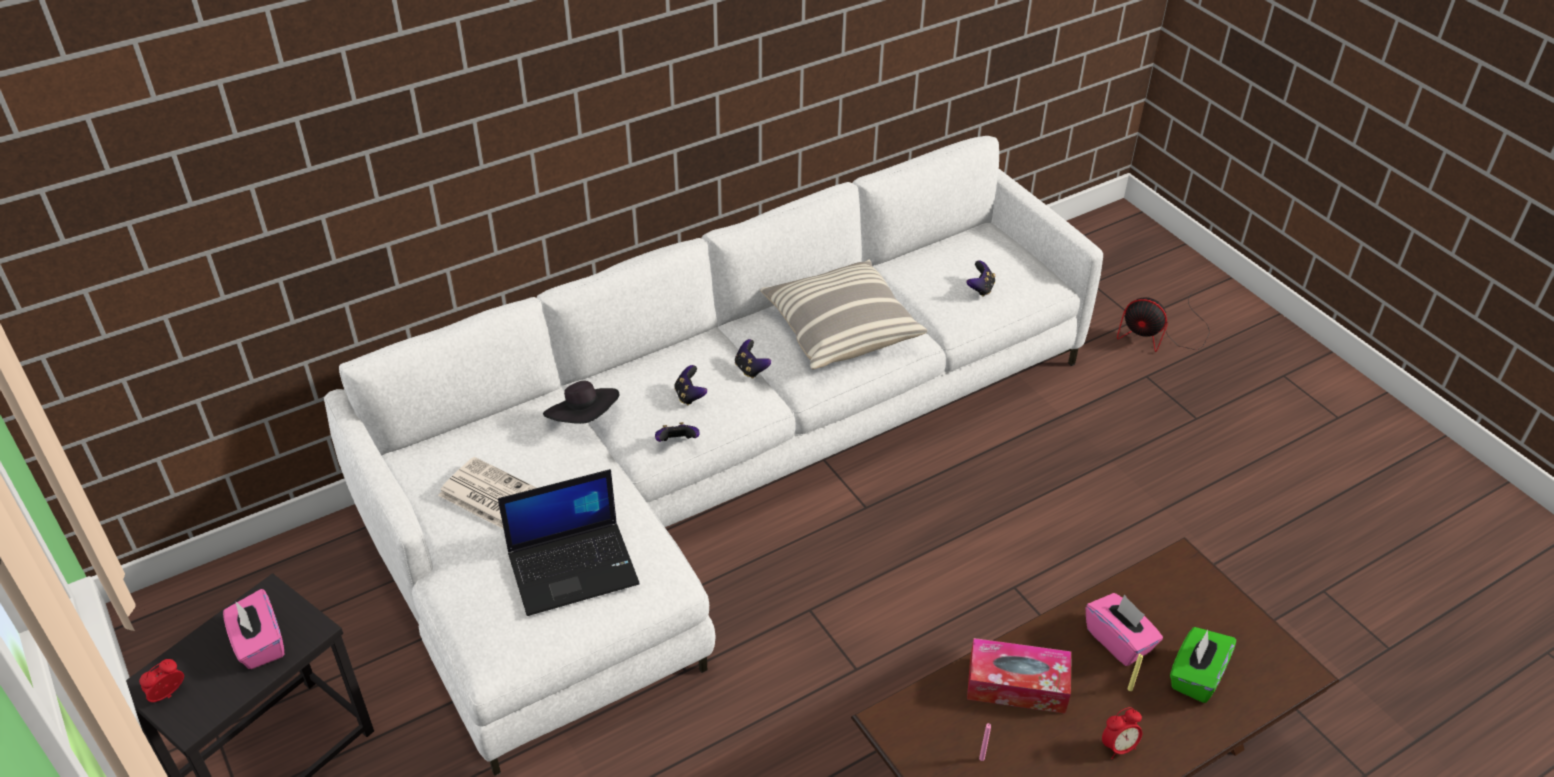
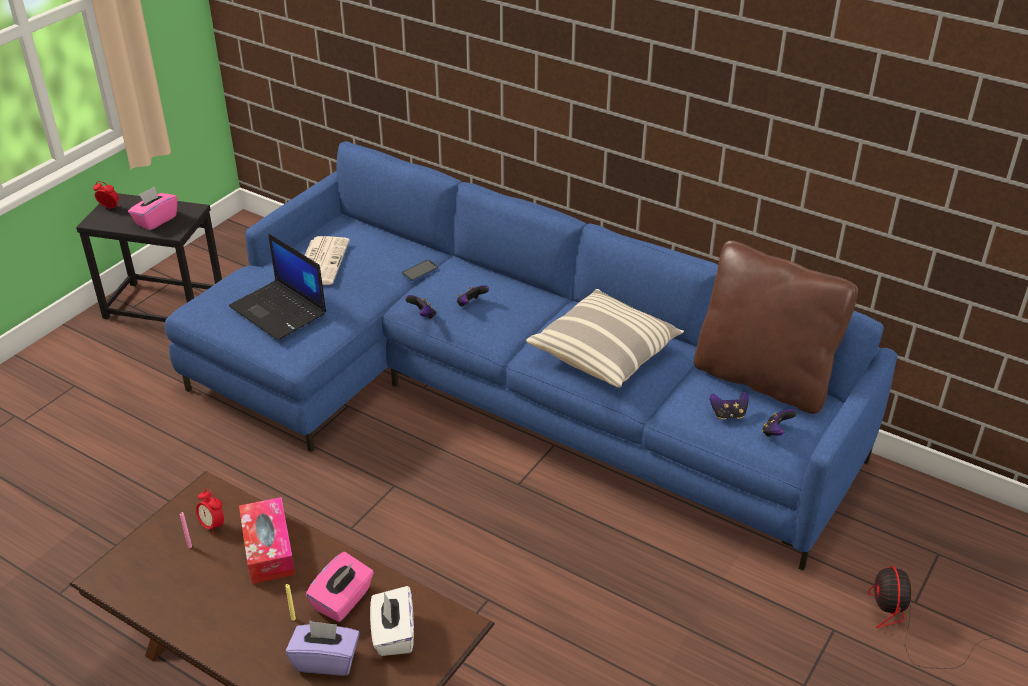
camera: 65 degrees right, 5 degrees down
(584, 419) = (420, 271): black hat -> phone
(718, 470) = (502, 394): white sofa -> blue sofa
(751, 369) = (524, 324): game controller -> game controller (776, 432)
(941, 250) = (763, 379): none -> brown pillow
(1118, 747) = (229, 624): alarm clock -> alarm clock (212, 525)
(1179, 614) = (393, 634): none -> white tissue box
(1196, 676) = (326, 660): green tissue box -> purple tissue box

